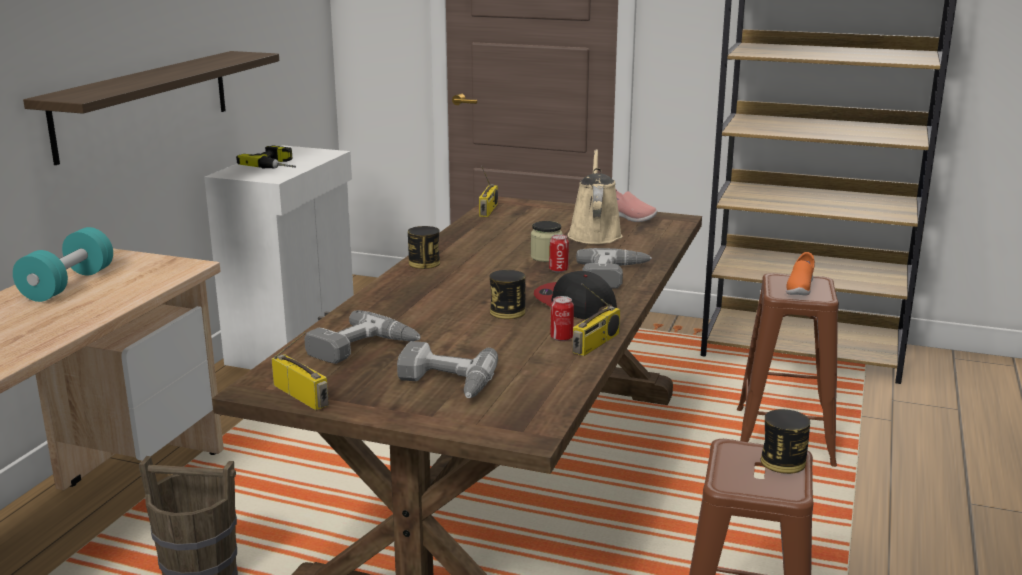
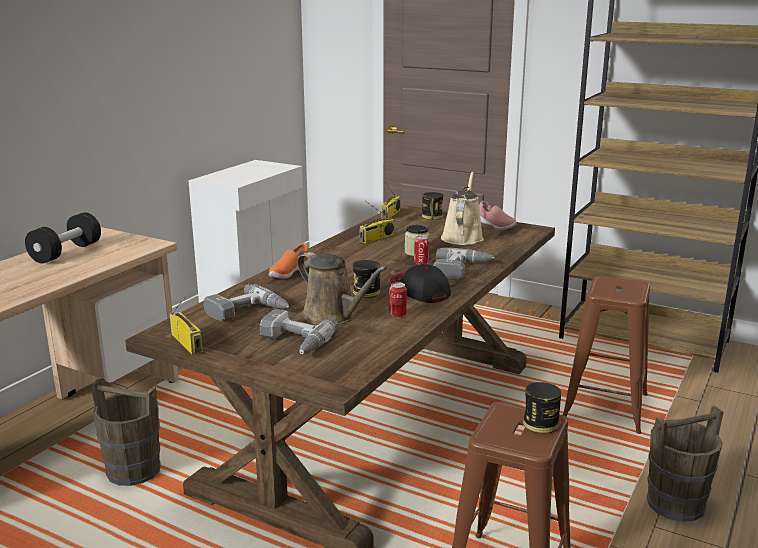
camera: 10 degrees right, 0 degrees up
(68, 285) = (66, 252): turquoise dumbbell -> black dumbbell
(144, 103) = (142, 125): shelf -> none
(279, 165) = (245, 174): power drill -> none
(424, 263) = (323, 252): can -> can (432, 216)
(480, 346) = (333, 316): none -> brown watering can
(596, 344) = (421, 321): radio -> radio (377, 238)
(799, 289) = (618, 289): orange shoe -> orange shoe (289, 273)
(905, 547) = (676, 503): none -> brown bucket

